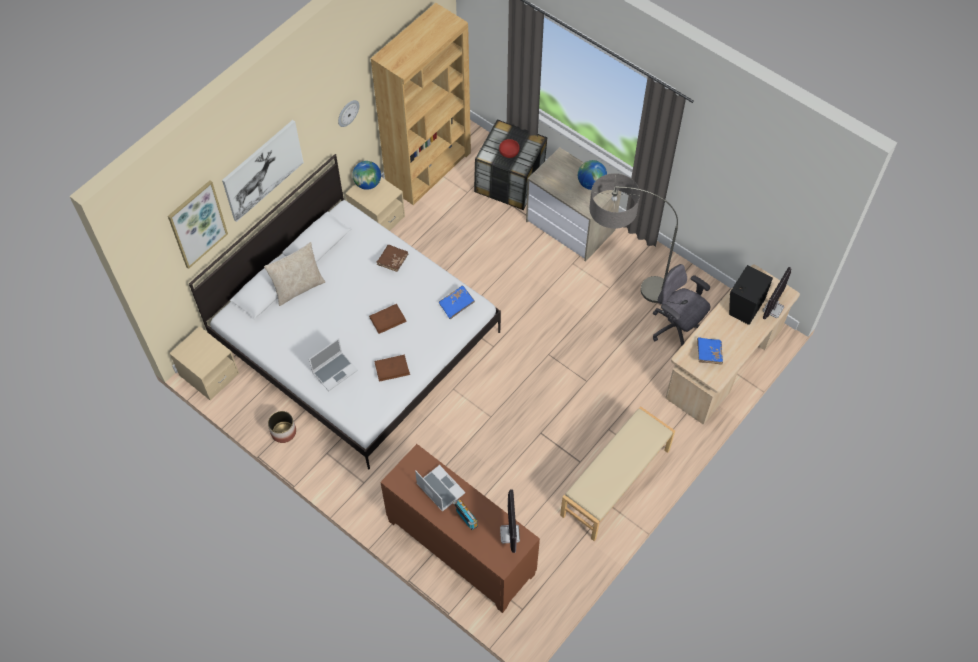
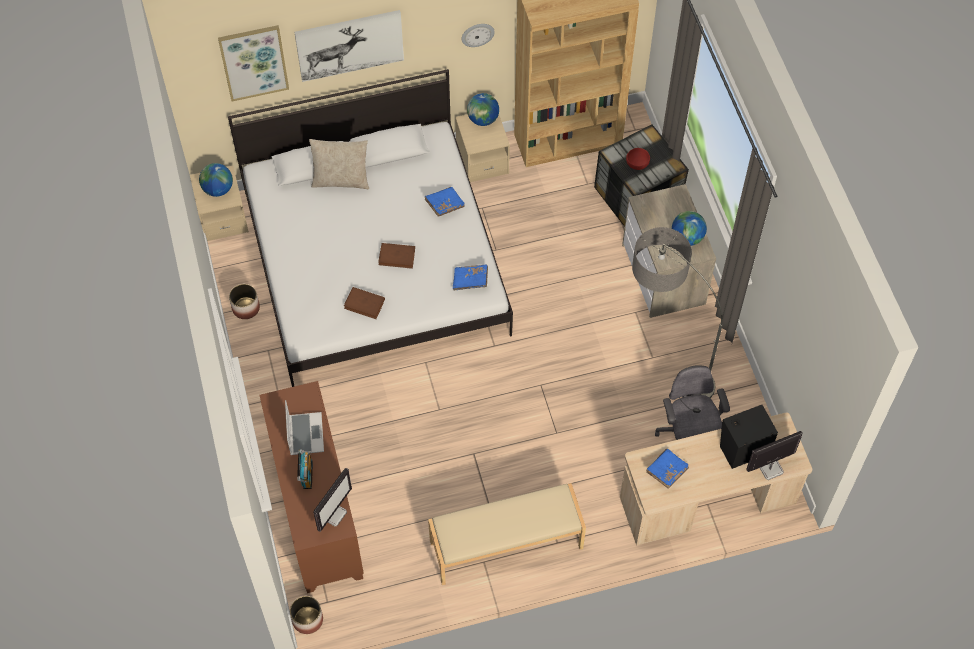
camera: 35 degrees right, 0 degrees up
(202, 351) = (218, 189): none -> globe
(335, 371) = (313, 275): laptop -> none
(392, 261) = (444, 205): brown book -> blue book
(518, 632) = (307, 619): none -> planter

